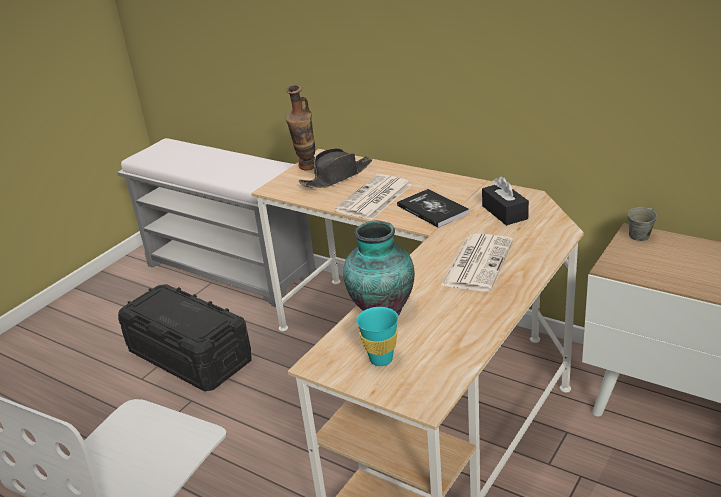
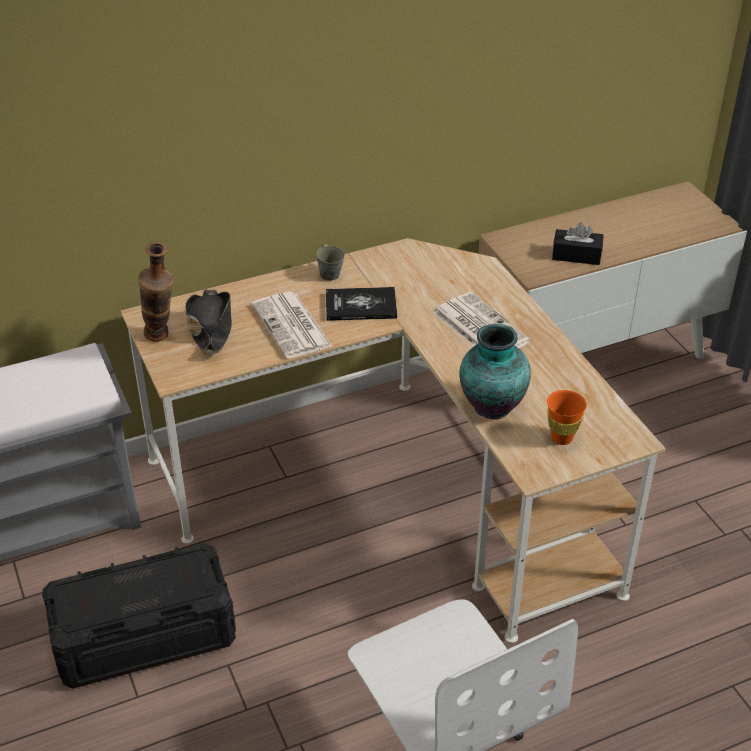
camera: 60 degrees left, 10 degrees up
(381, 359) = (562, 438): turquoise cup -> orange cup
(504, 212) = (417, 274): black tissue box -> black tissue box (576, 255)
(640, 235) = (507, 239): grey mug -> grey mug (330, 274)

